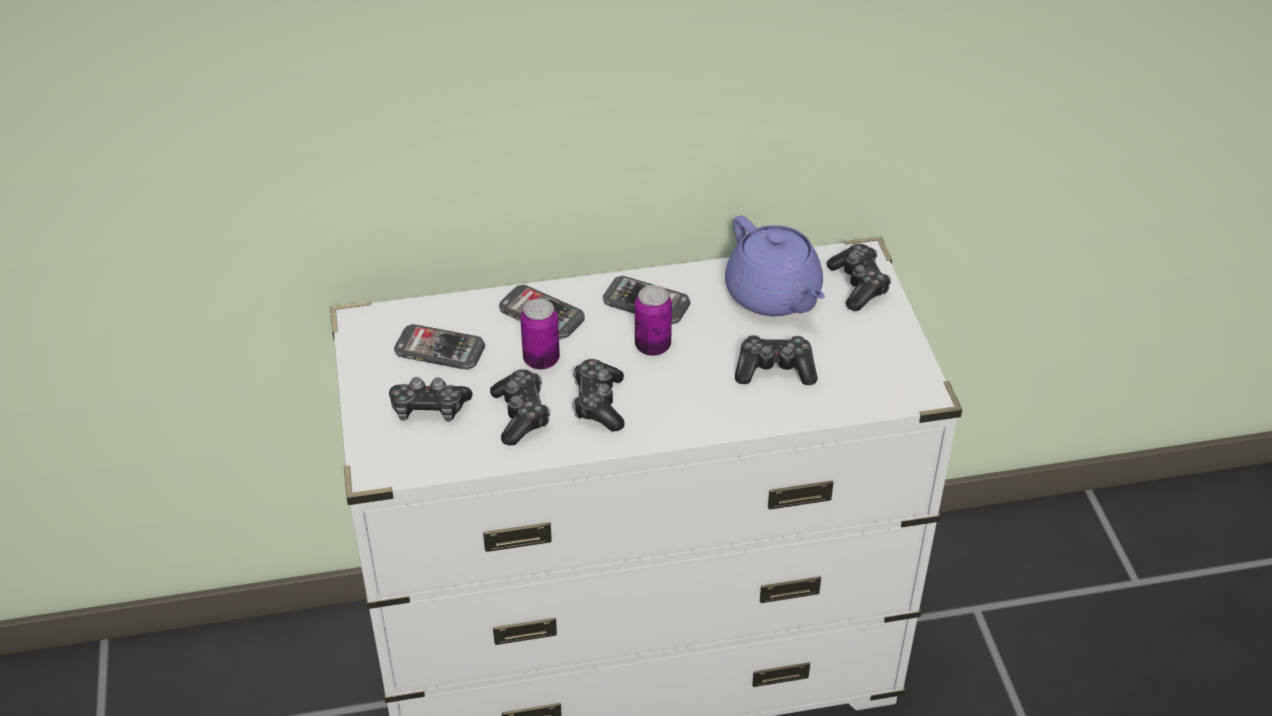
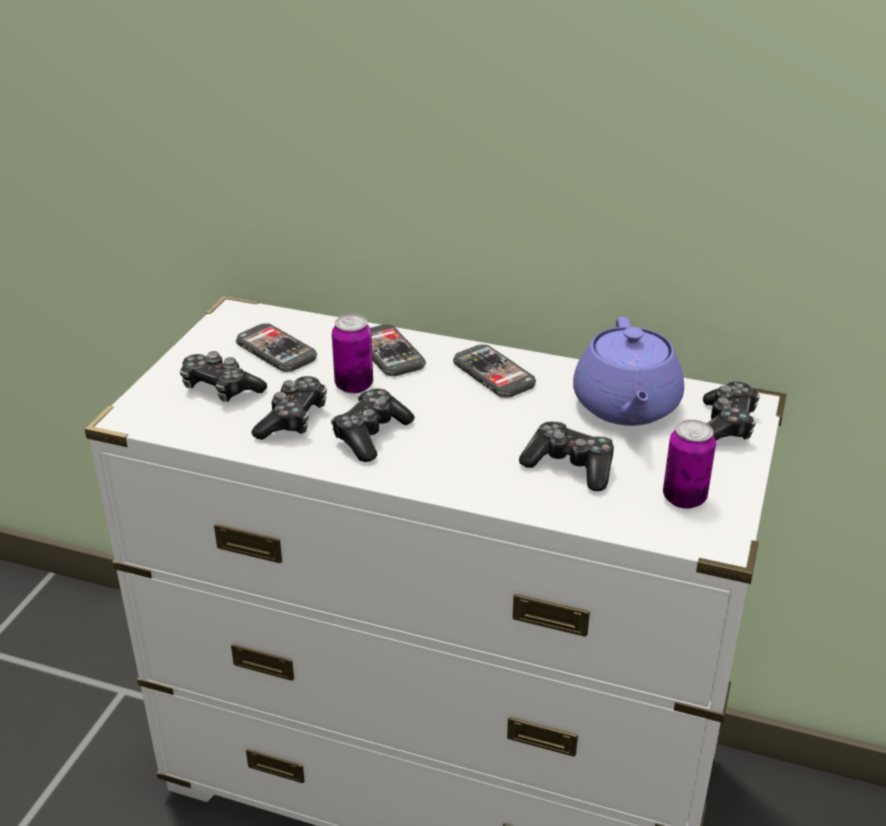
camera: 30 degrees right, 10 degrees down
(652, 346) = (466, 408): can -> can (684, 498)

